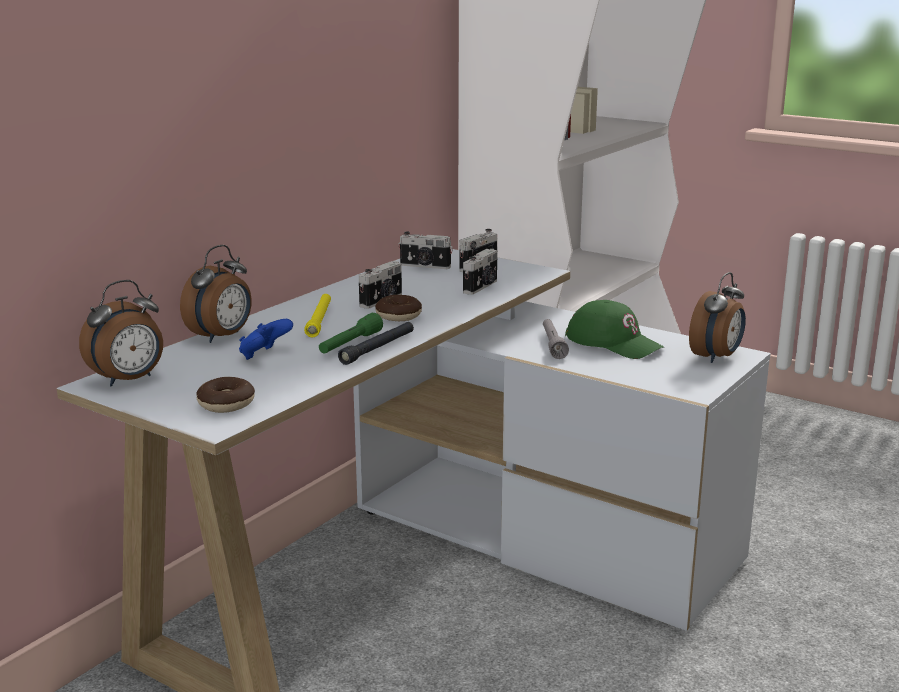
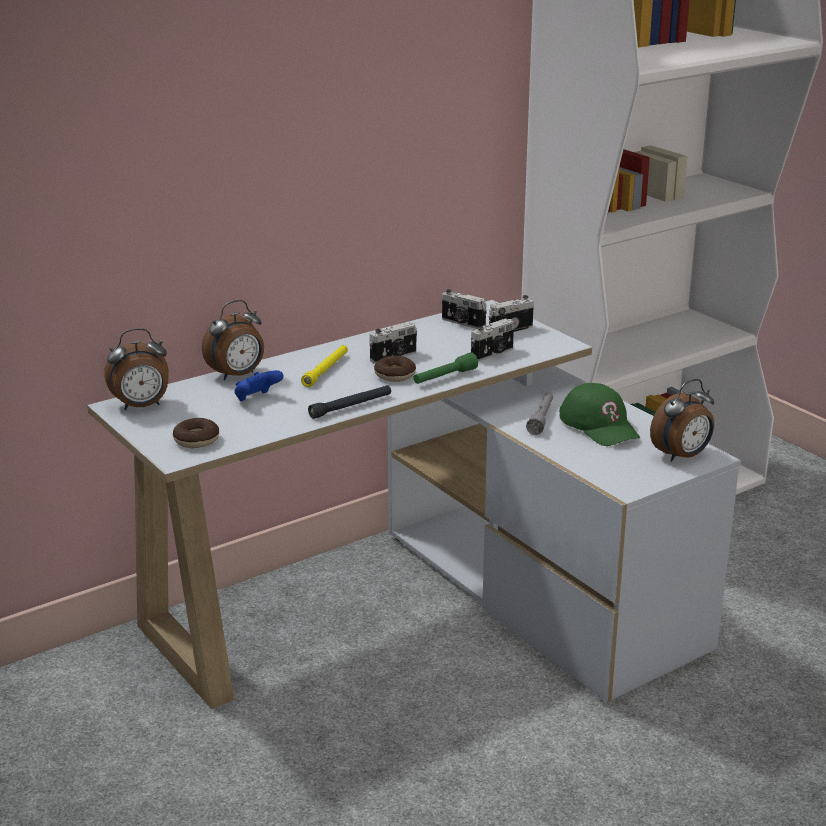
camera: 20 degrees right, 5 degrees up
(350, 344) = (332, 398): green flashlight -> green flashlight (444, 377)

